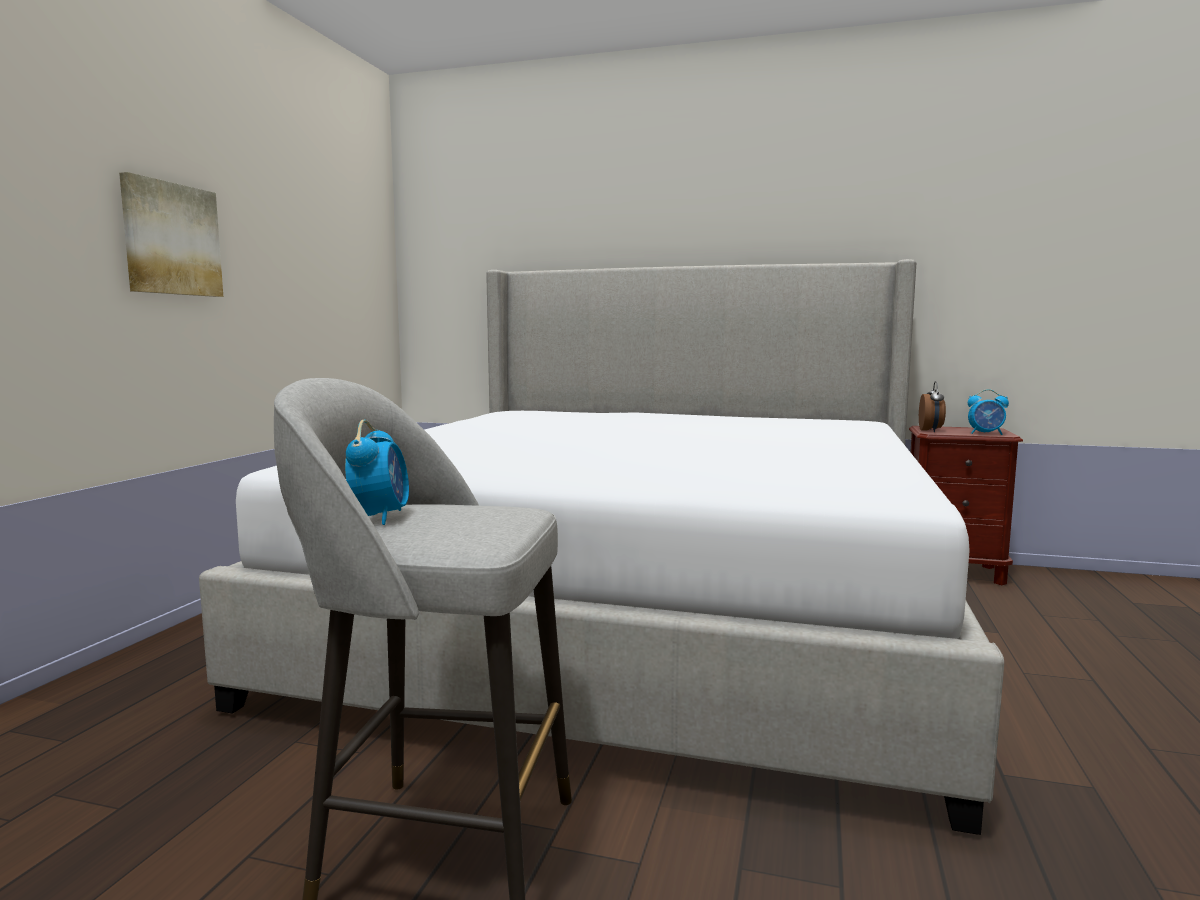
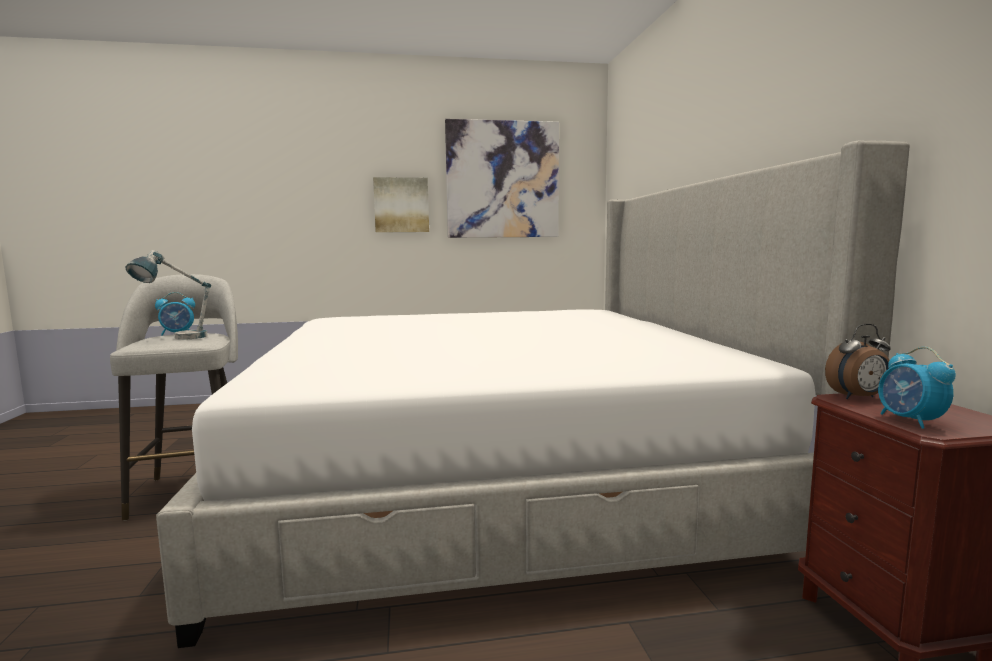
camera: 65 degrees right, 0 degrees up
(303, 217) = (502, 180): none -> picture
(461, 516) = (176, 338): none -> table lamp

